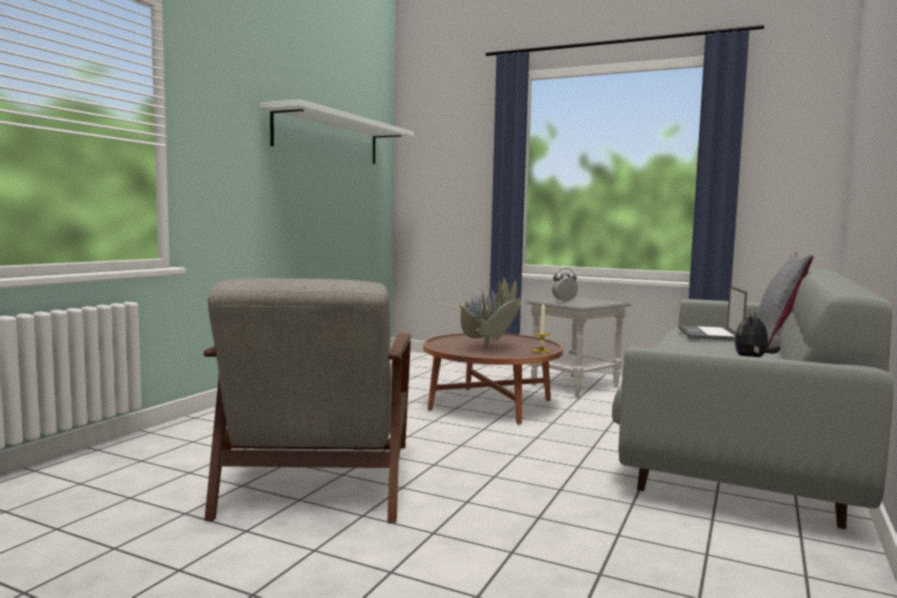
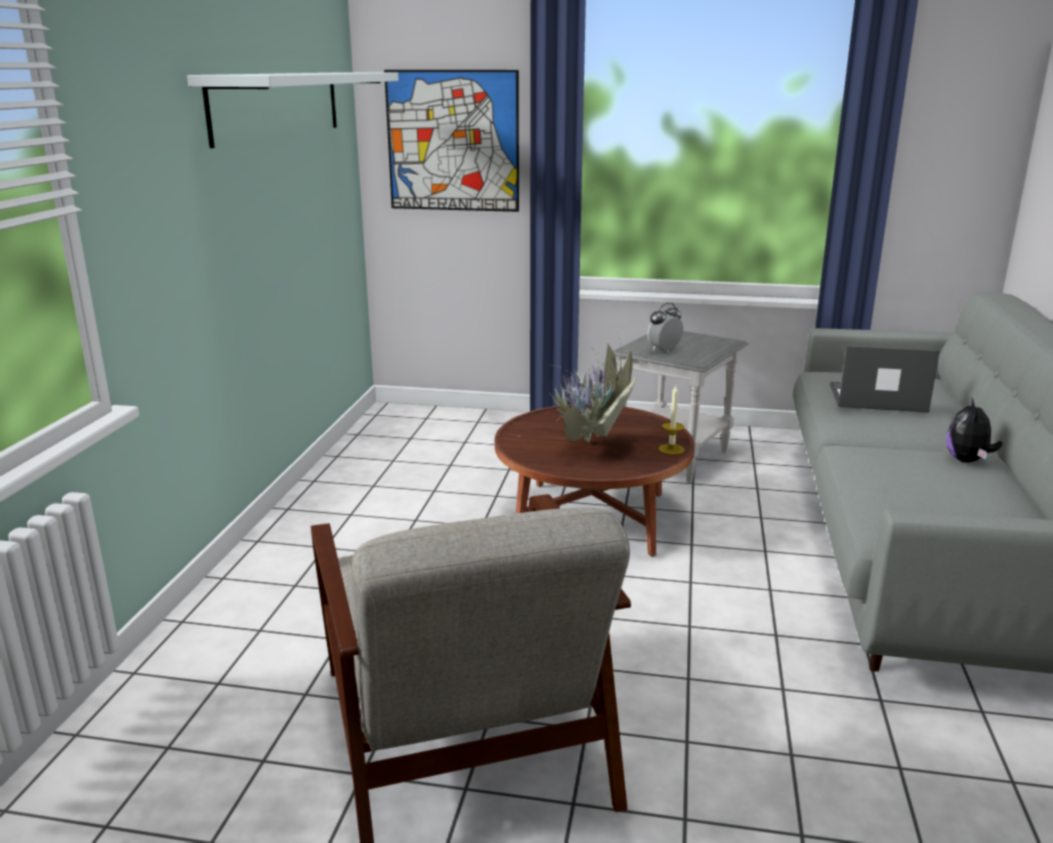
camera: 15 degrees left, 15 degrees up
(449, 176) = (453, 141): none -> picture
(710, 334) = (875, 398): laptop -> laptop turned 105 degrees clockwise
(777, 341) = (956, 402): grey pillow -> none

